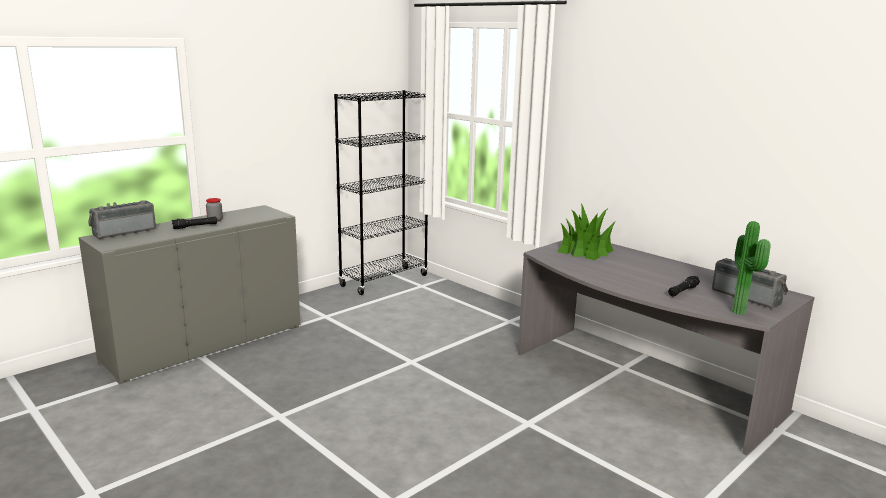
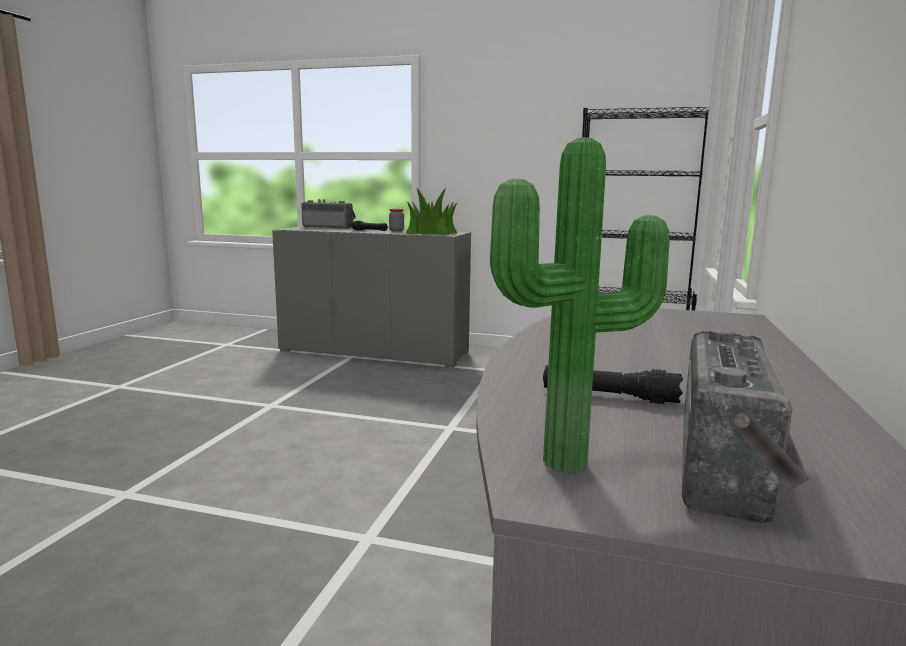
camera: 60 degrees right, 5 degrees down
(585, 250) = (681, 323): potted plant -> potted plant (431, 232)

